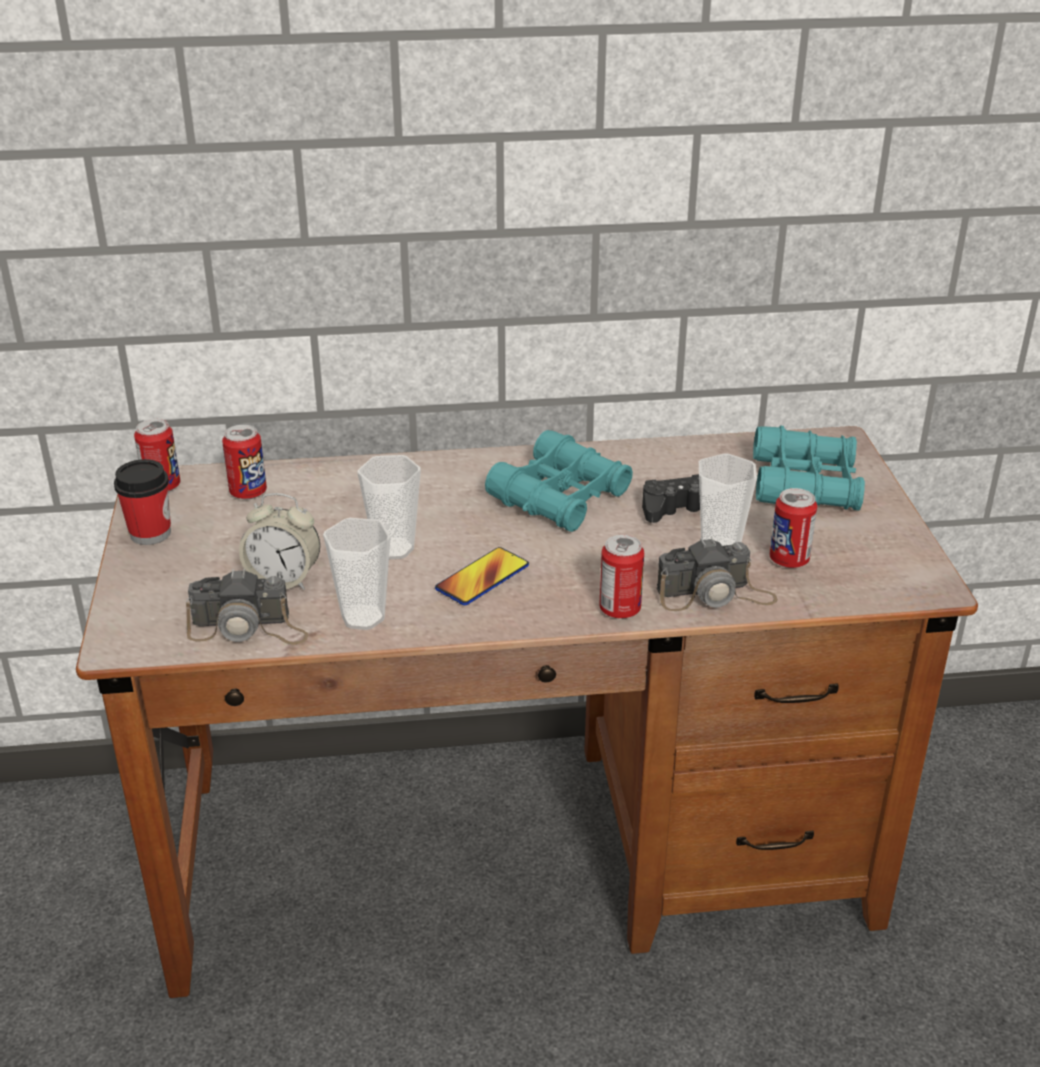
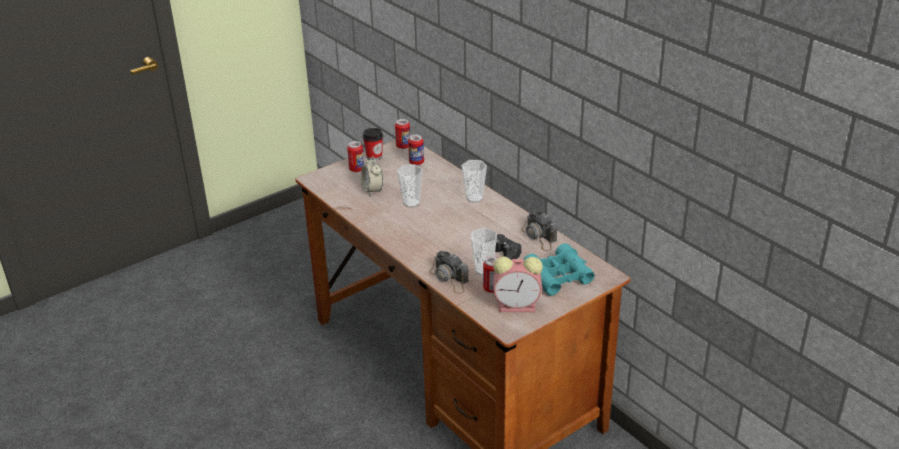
camera: 60 degrees right, 0 degrees up
(248, 628) = (340, 195): camera -> camera (539, 237)
(363, 617) = (366, 213): cup -> cup (474, 198)
(482, 578) = (411, 226): phone -> none
(560, 496) = (483, 223): turquoise binoculars -> none
(620, 609) = (419, 261): can -> can (356, 169)
(864, 552) = (518, 305): none -> alarm clock

